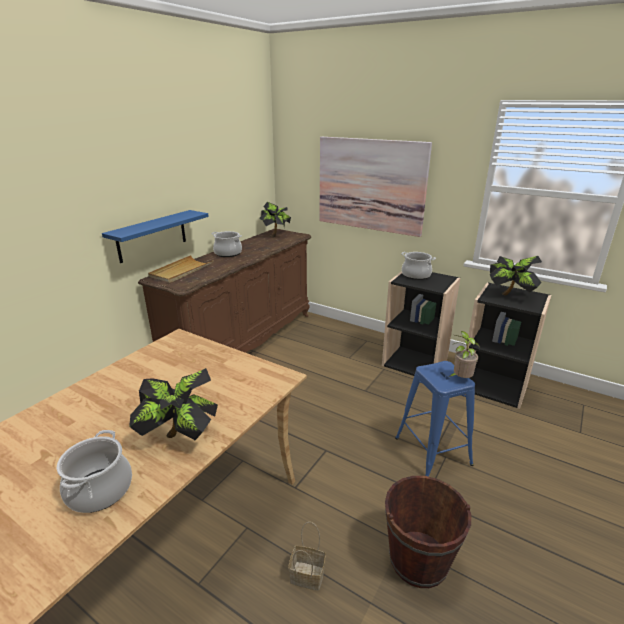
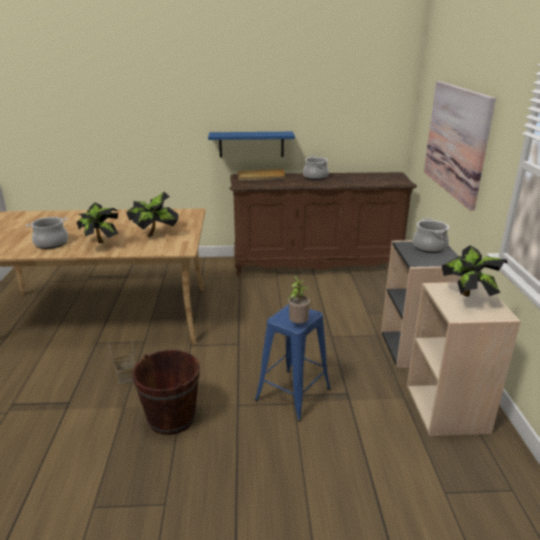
camera: 55 degrees right, 0 degrees up
(275, 235) = (385, 176): potted plant -> potted plant (155, 235)
(494, 386) = (448, 409): black bookcase -> beige bookcase

